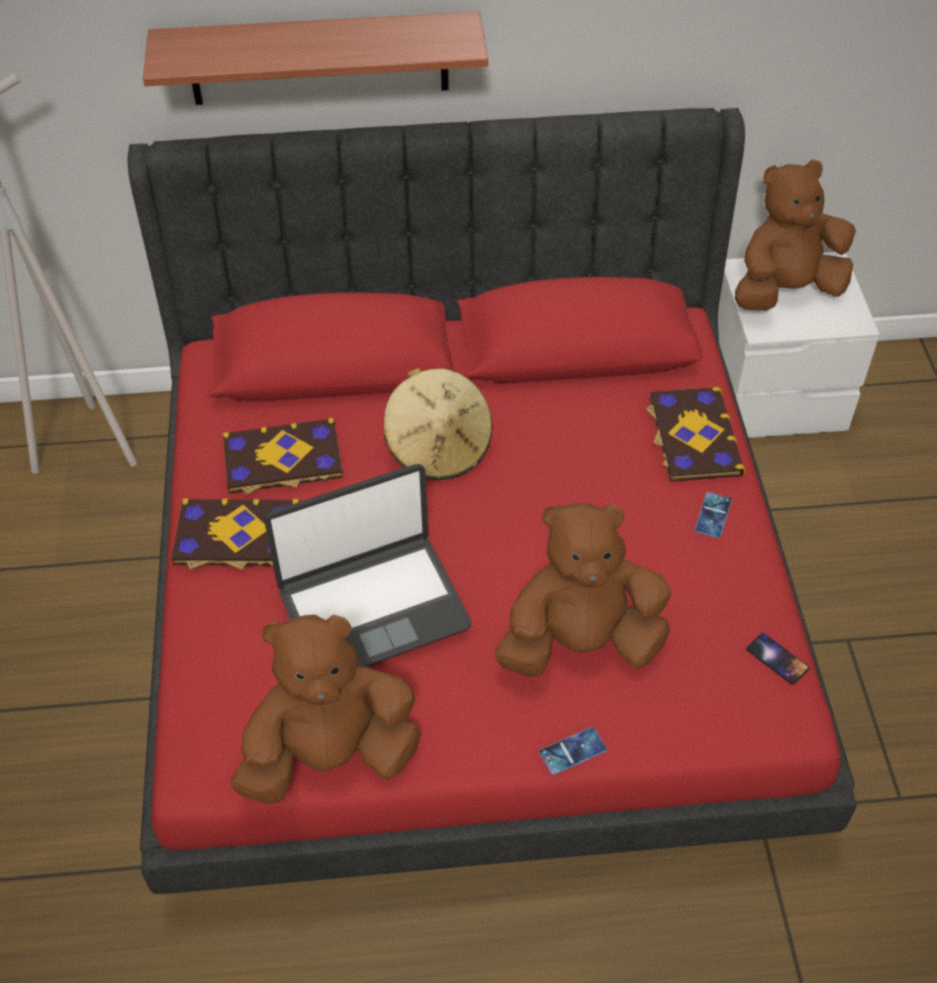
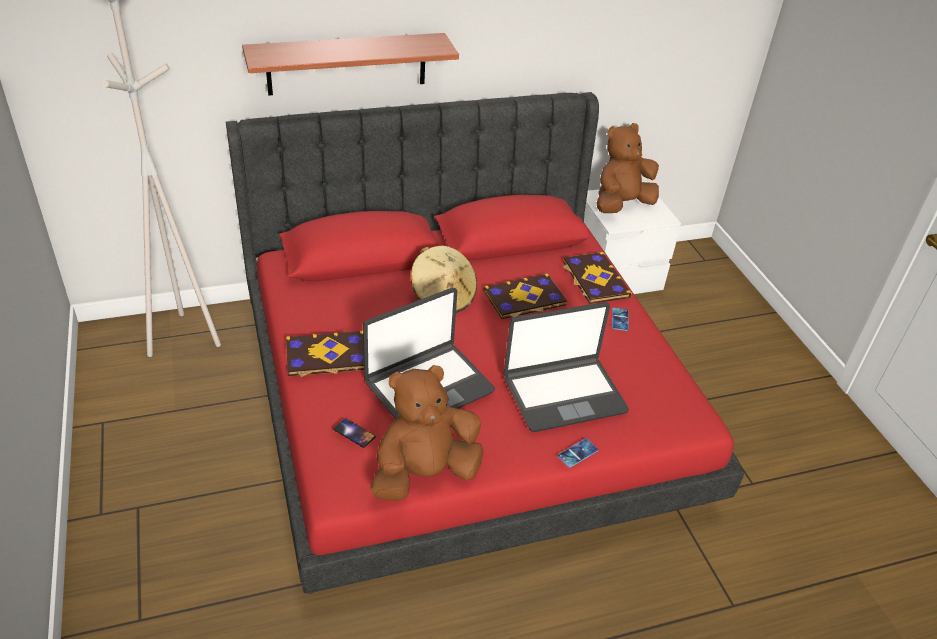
camera: 15 degrees left, 10 degrees down
(283, 460) = (344, 311): book -> book (525, 299)
(580, 643) = (563, 394): brown plush toy -> laptop
(777, 659) = (682, 390): phone -> phone (354, 433)

